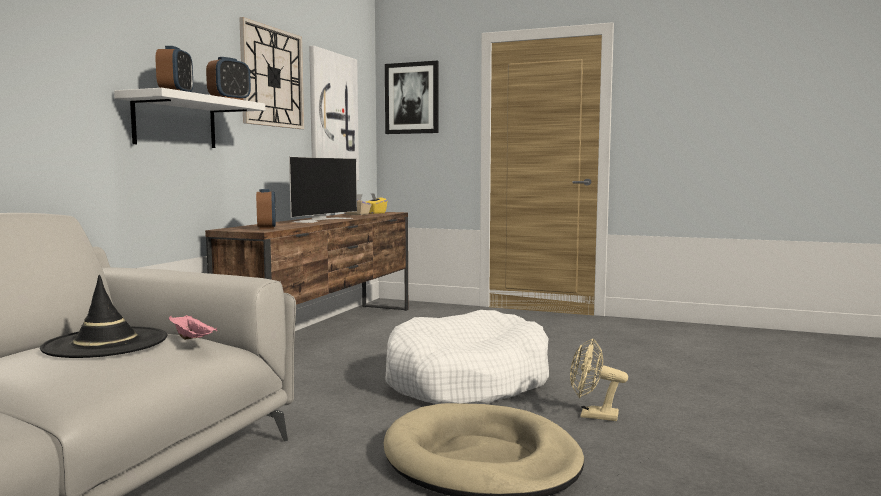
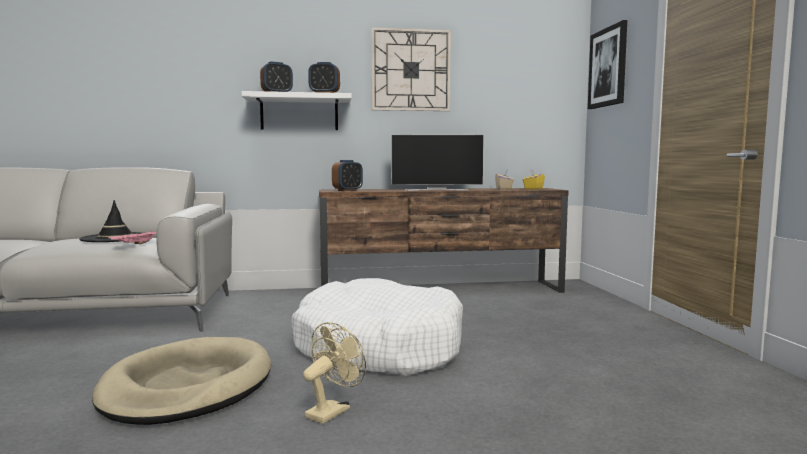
camera: 60 degrees right, 0 degrees up
(332, 117) = (501, 98): picture -> none
(592, 415) = (332, 410): beige fan -> beige fan turned 45 degrees clockwise

